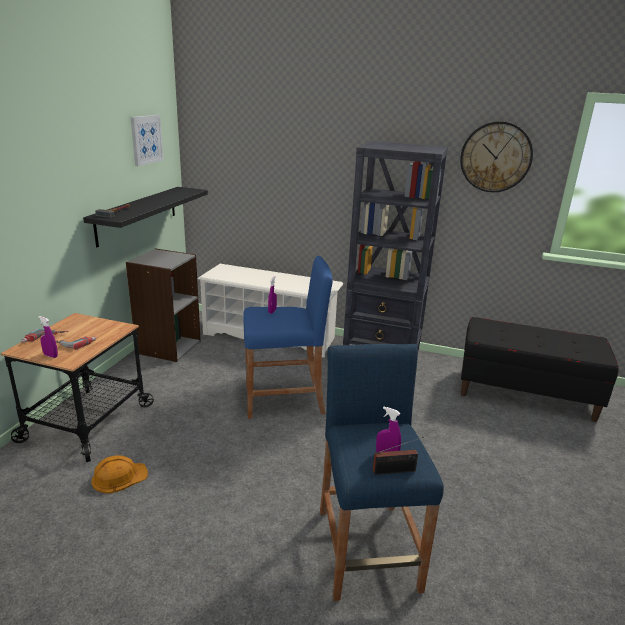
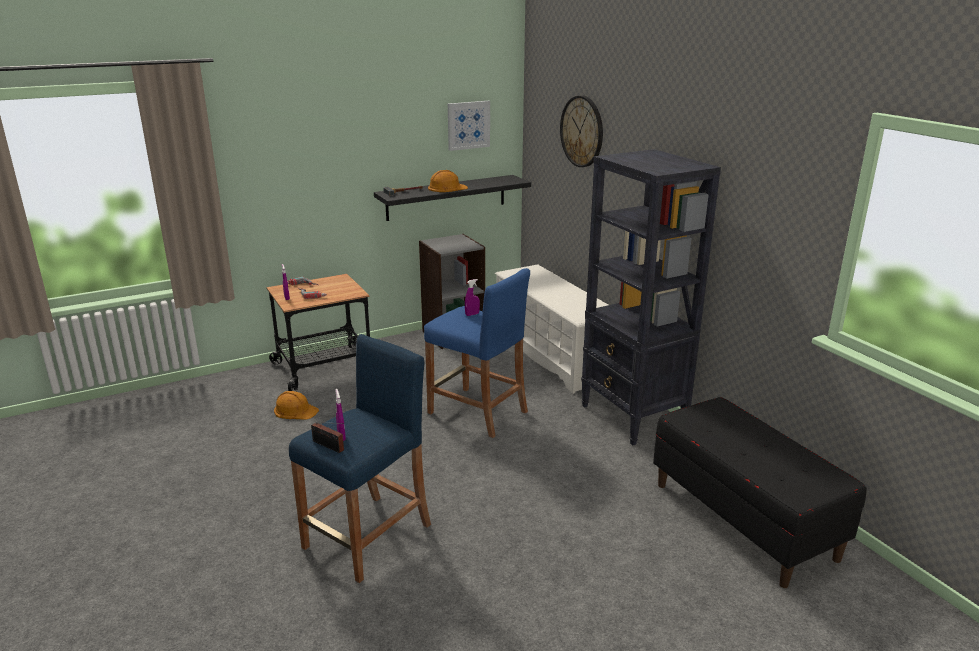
camera: 45 degrees right, 0 degrees up
(149, 203) = (447, 188): none -> orange hard hat
(495, 157) = (771, 188): wall clock -> wall clock (582, 131)

